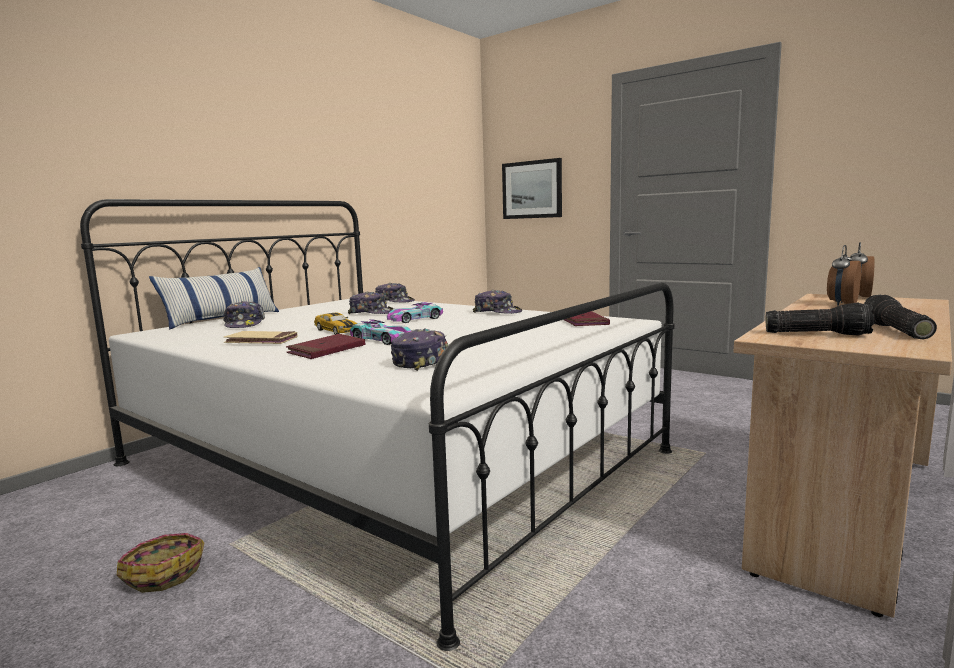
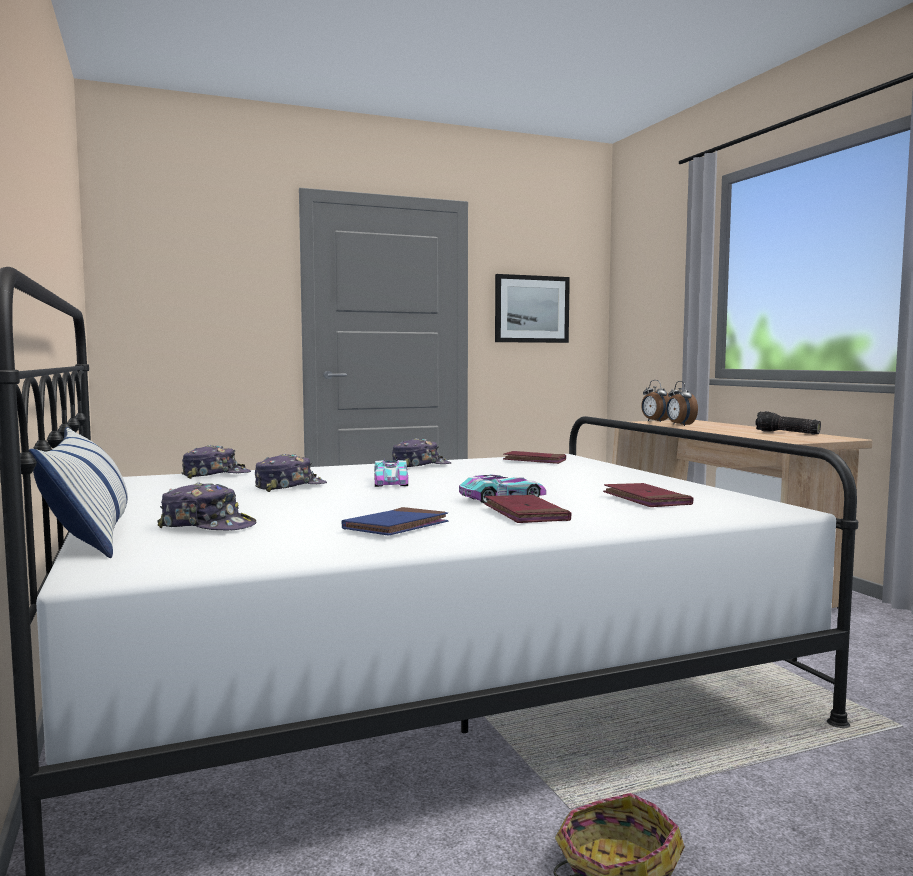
camera: 60 degrees left, 5 degrees down
(261, 341) = (396, 527): beige book -> blue book
(336, 331) = (398, 503): toy car -> none
(424, 361) = (646, 500): cap -> red book
(532, 189) = (182, 314): picture -> picture (531, 309)
(817, 333) = (780, 437): flashlight -> none

